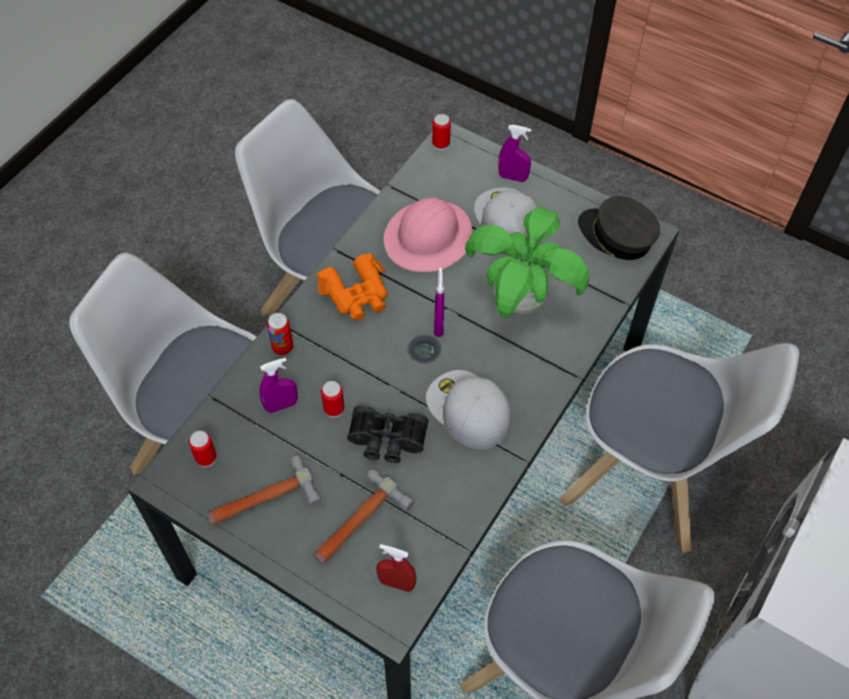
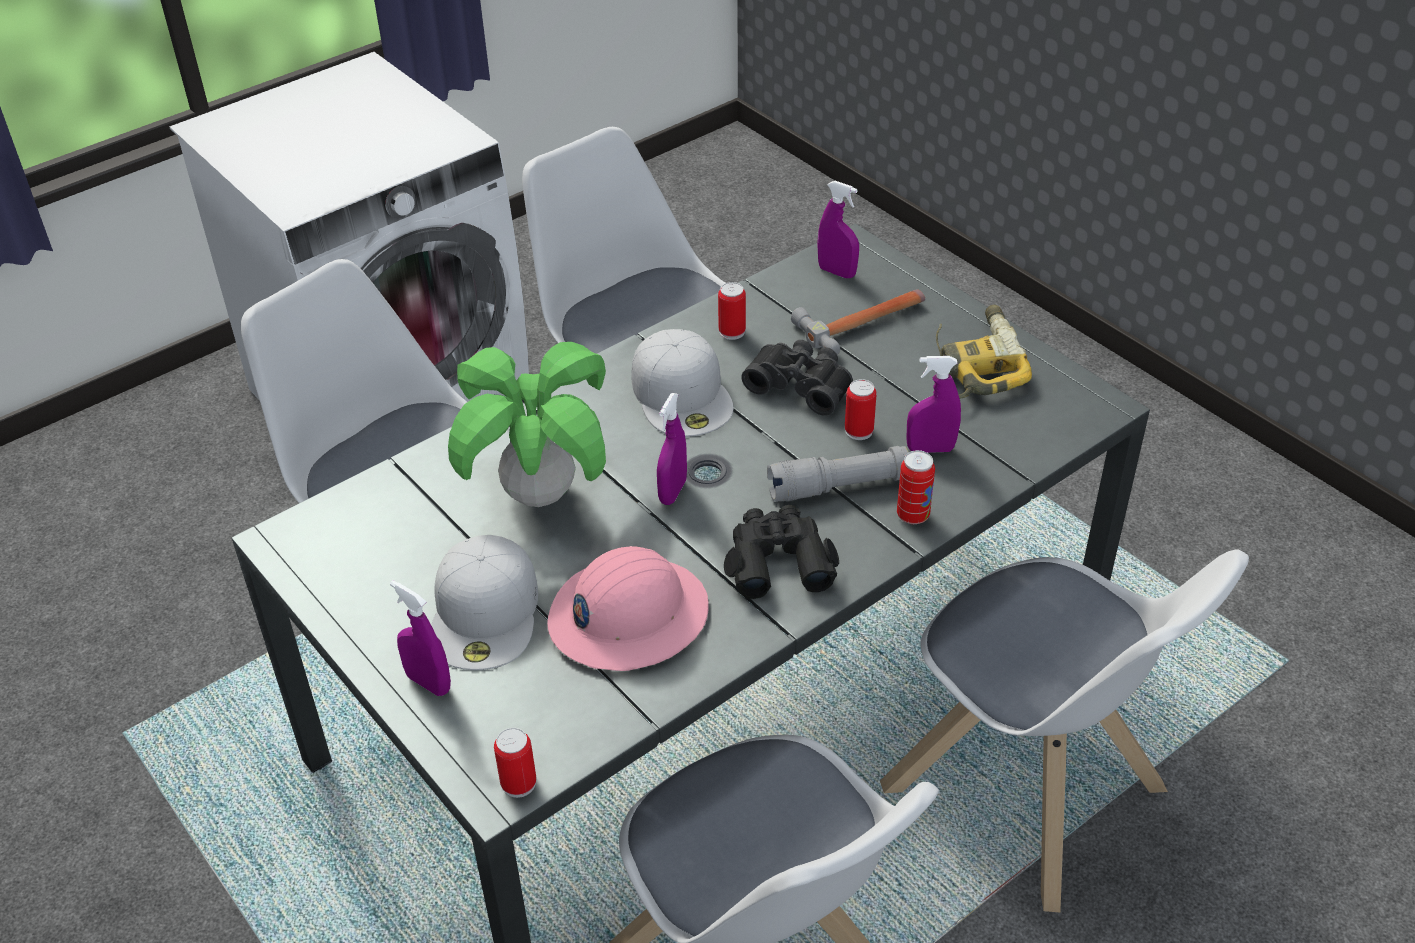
camera: 160 degrees left, 15 degrees down
(206, 458) = (1042, 416): can -> can (732, 332)
(262, 501) = (975, 363): hammer -> power drill
(335, 357) = (838, 487): none -> grey flashlight
(357, 294) = (778, 560): orange binoculars -> black binoculars
(396, 583) = (837, 272): red spray bottle -> purple spray bottle
(616, 236) = (333, 548): grey cap -> none

